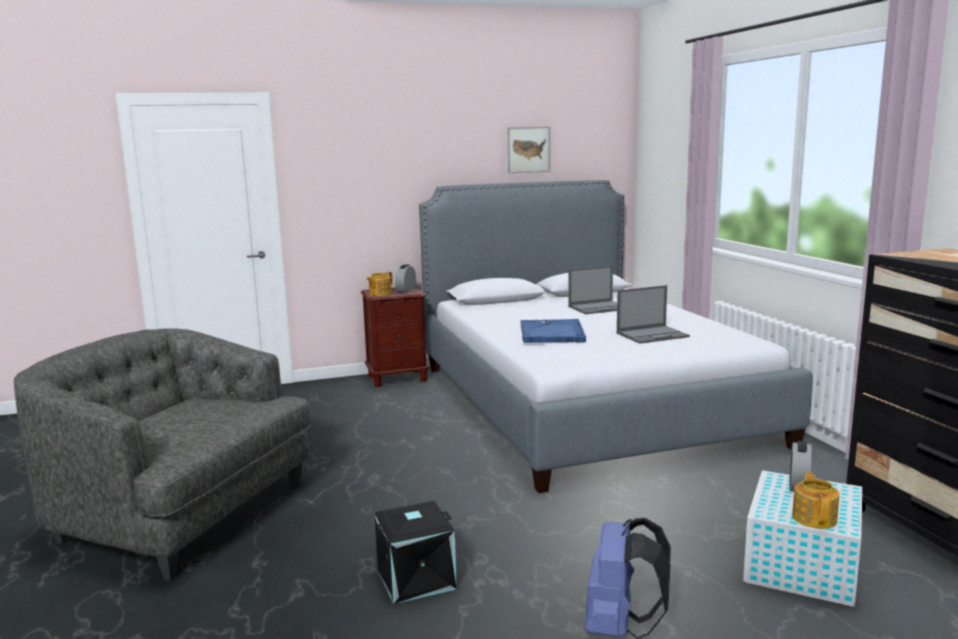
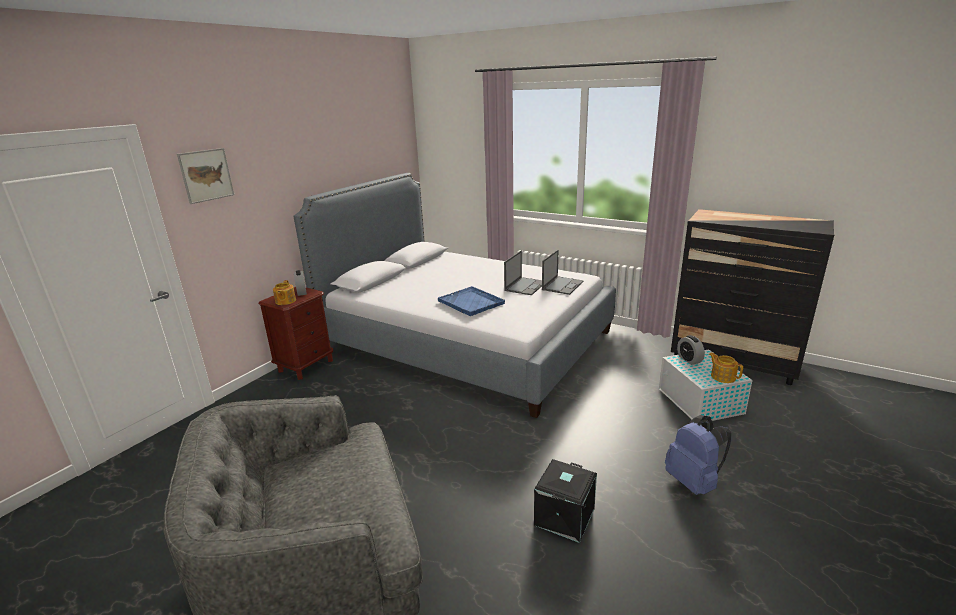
camera: 40 degrees left, 10 degrees up
(528, 149) = (357, 156): picture -> picture (206, 175)
(599, 308) = (454, 272): laptop -> laptop (562, 285)

